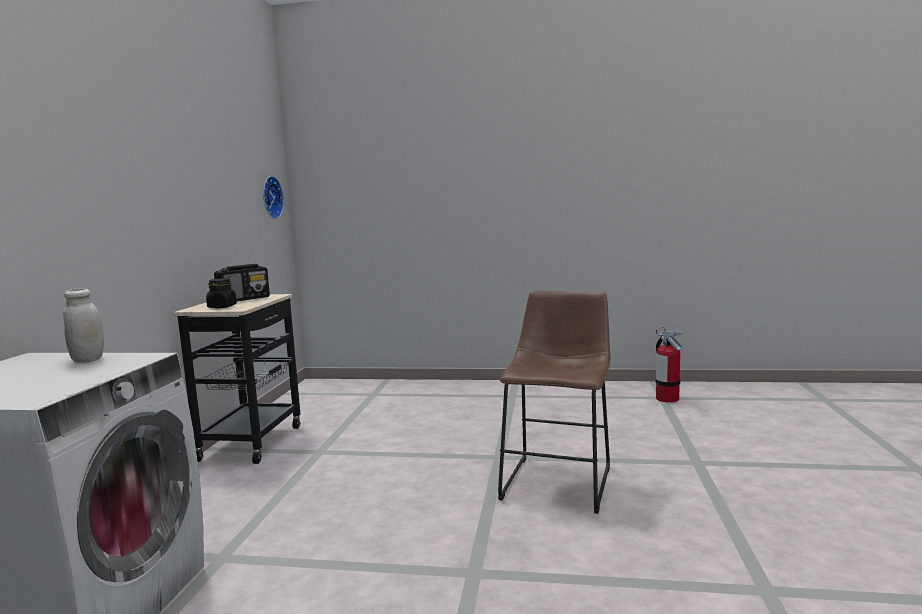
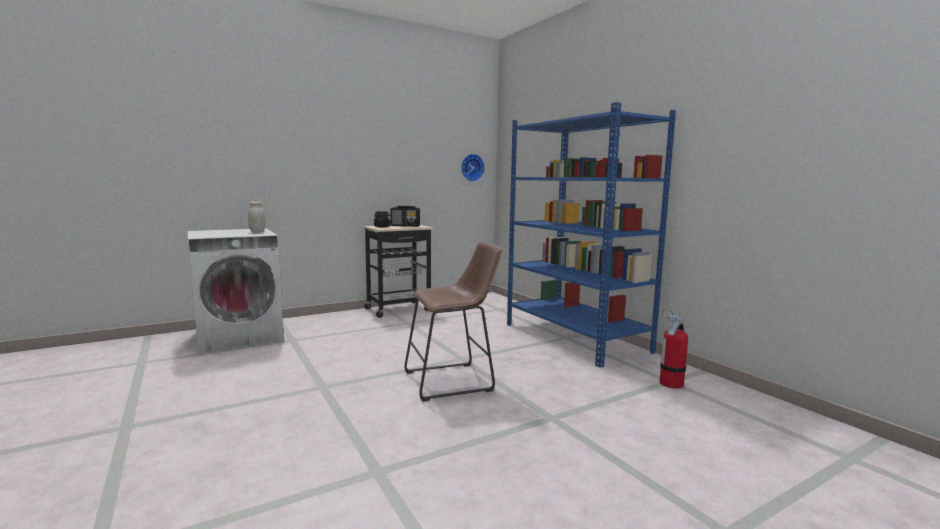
camera: 50 degrees right, 0 degrees up
(518, 393) = (575, 338): none -> blue bookcase

